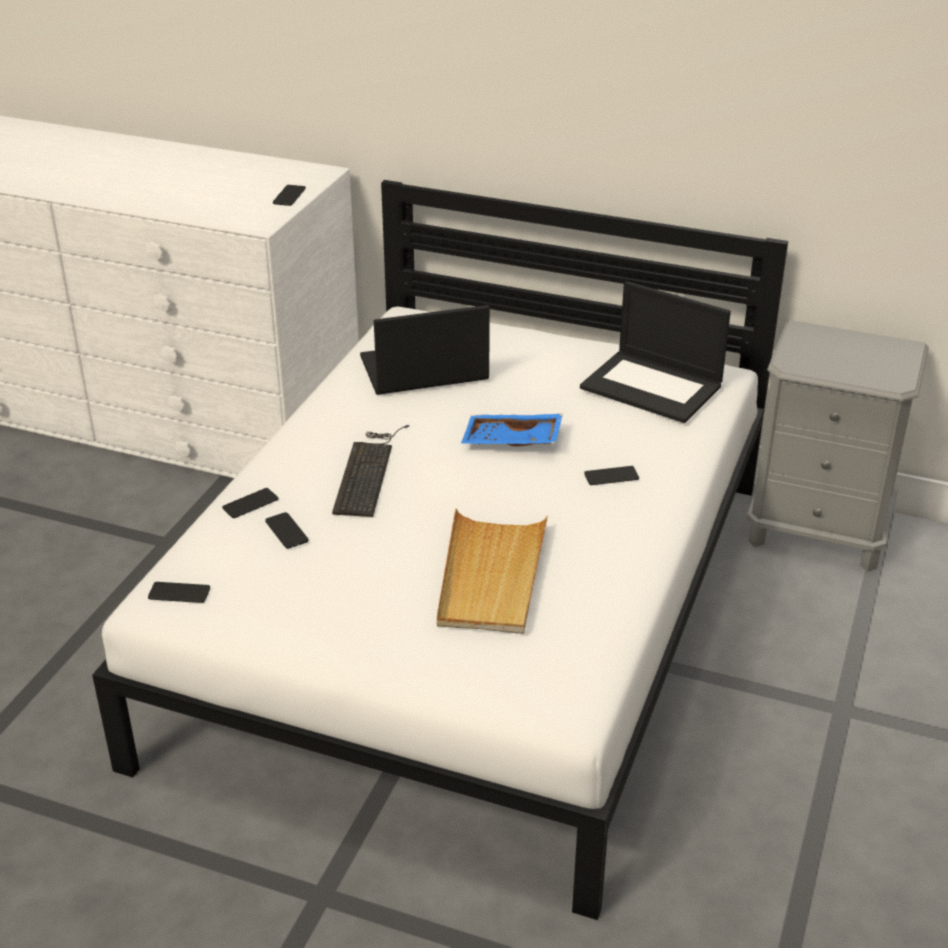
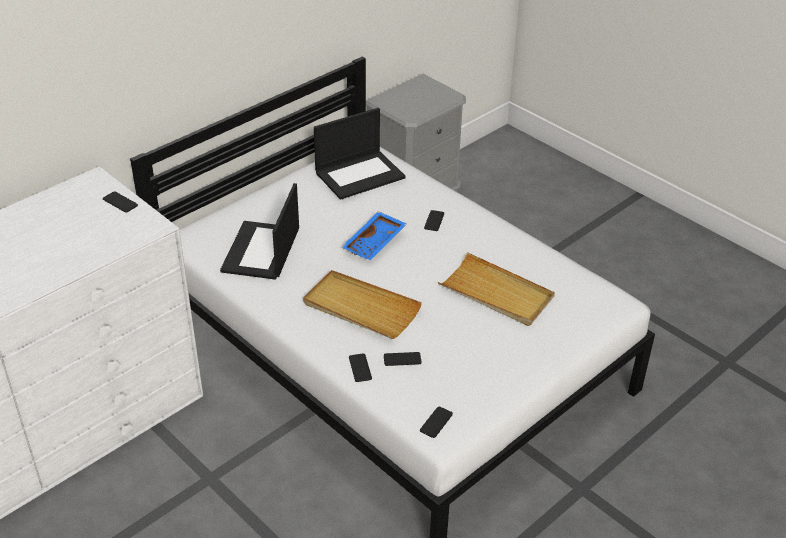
camera: 65 degrees left, 5 degrees up
(368, 470) = (361, 308): keyboard -> beige tray

